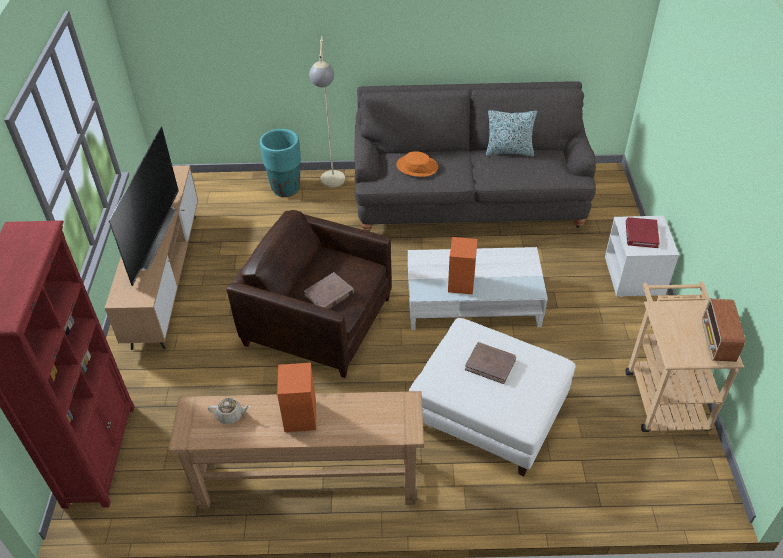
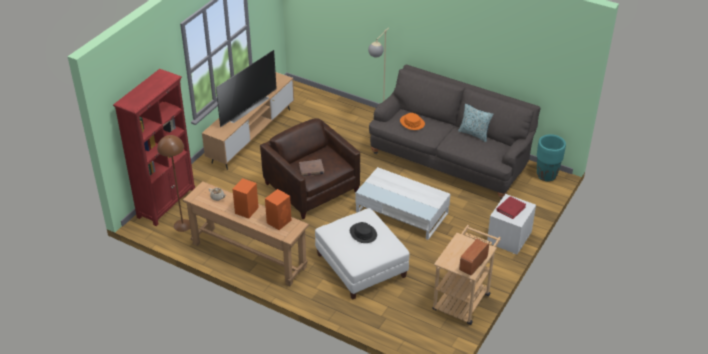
camera: 30 degrees right, 5 degrees down
(156, 482) = (182, 225): none -> brown floor lamp
(286, 189) = (350, 113): turquoise planter -> turquoise planter (546, 175)
(461, 282) = (390, 194): orange speaker -> orange speaker (279, 221)
(490, 364) = (363, 233): brown book -> black hat

